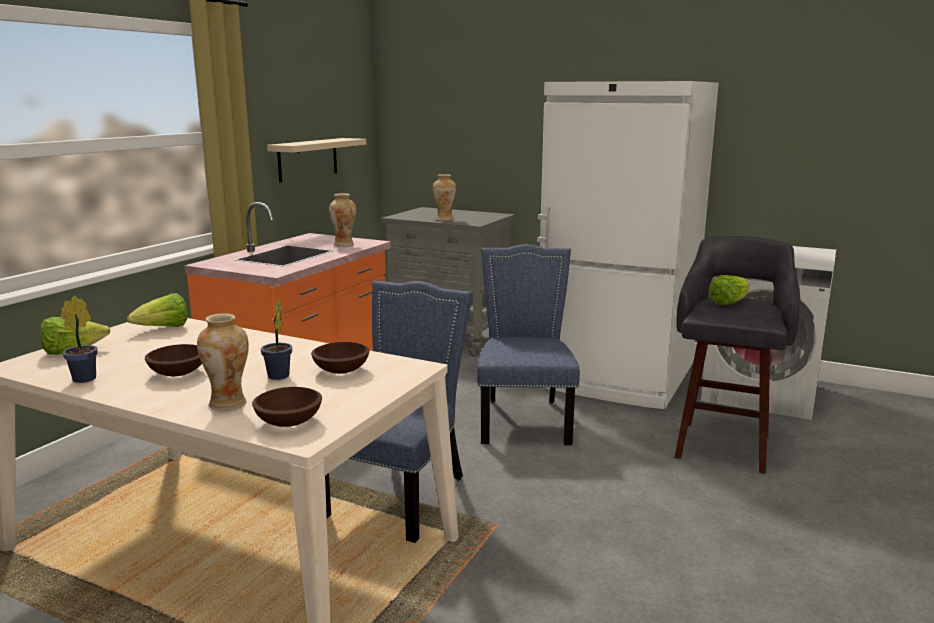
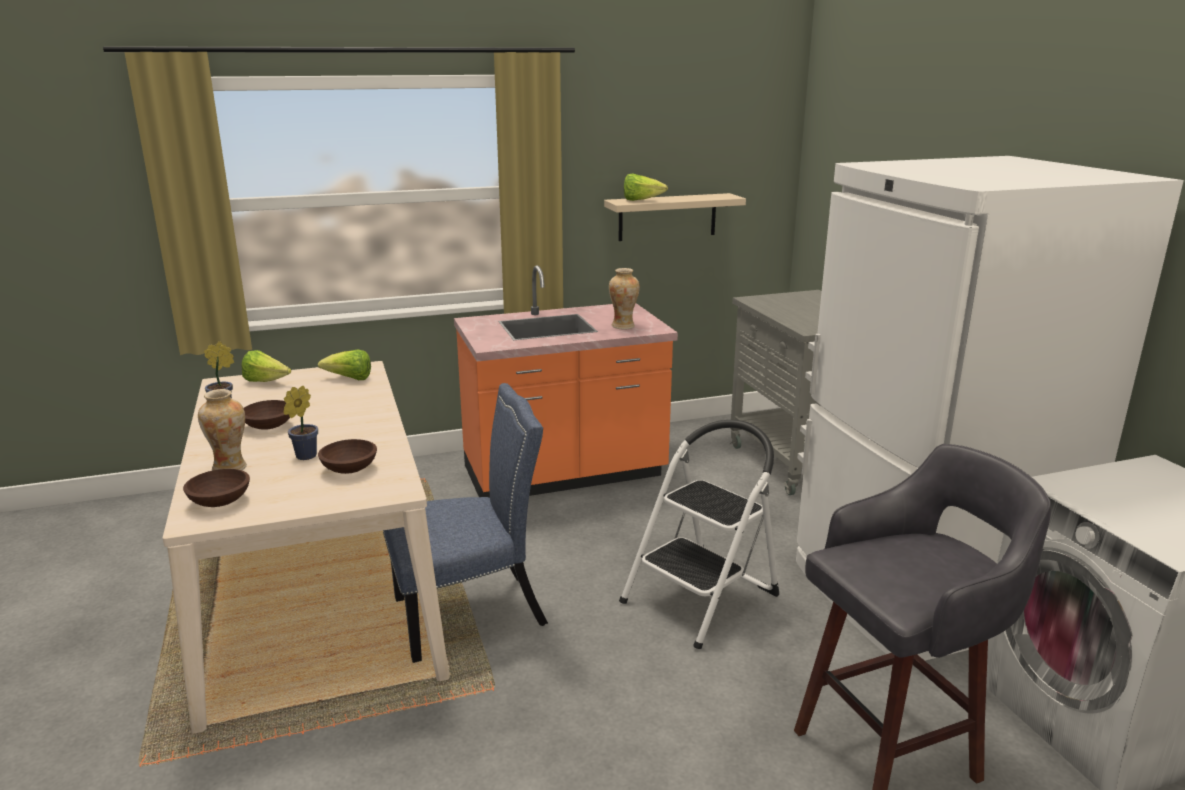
camera: 45 degrees right, 5 degrees up
(444, 219) = (790, 315): vase -> none
(524, 422) = (704, 597): blue chair -> step ladder
(729, 303) = (915, 553): lettuce -> lettuce (641, 200)

